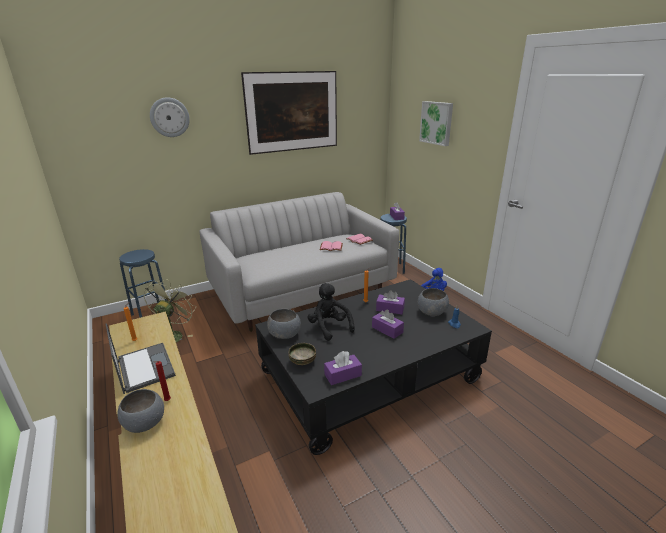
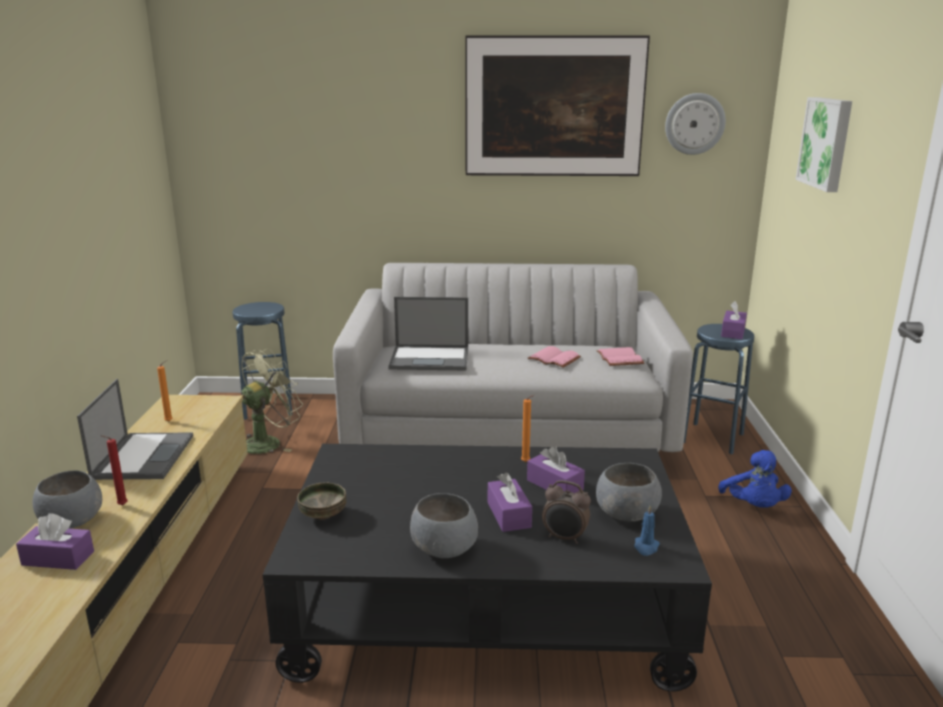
camera: 30 degrees right, 5 degrees down
(169, 117) = (342, 104): wall clock -> wall clock (694, 124)
(271, 261) = (431, 358): none -> laptop
(285, 335) = (344, 470): grey bowl -> grey bowl (445, 549)
(329, 327) = (420, 481): black plush toy -> none
(343, 375) = (356, 554): purple tissue box -> purple tissue box (58, 558)
(421, 332) = (564, 538): none -> alarm clock

